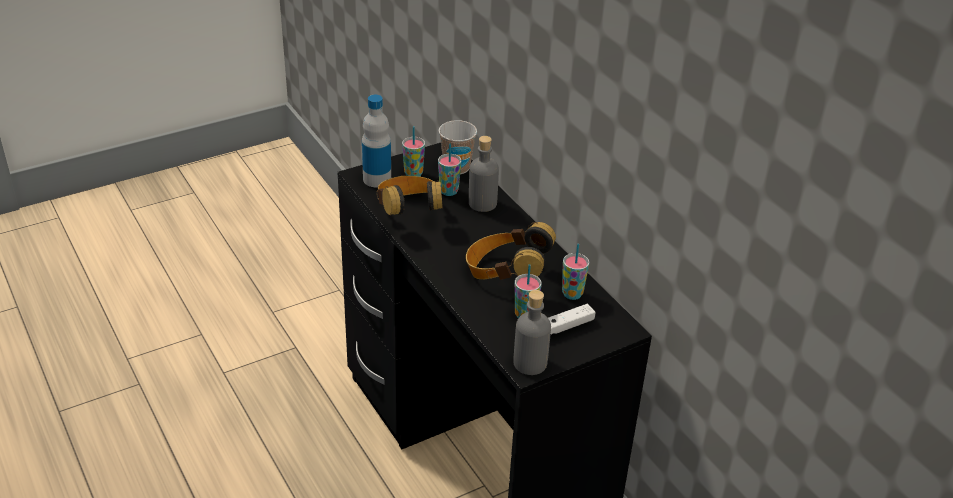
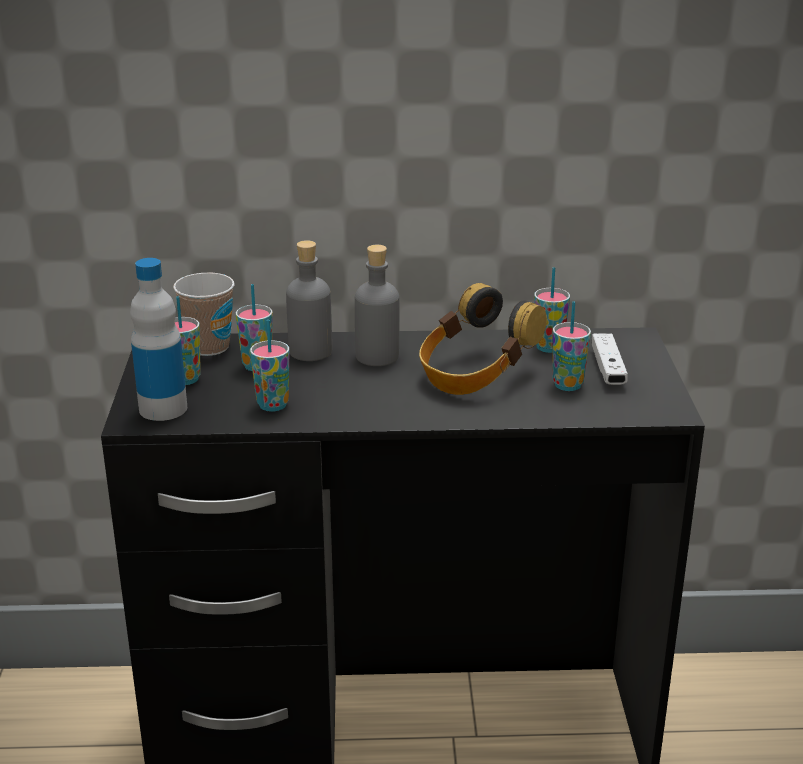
camera: 60 degrees left, 10 degrees down
(409, 212) = (272, 405): headphones -> cup
(530, 363) = (662, 406): grey bottle -> grey bottle (377, 356)

